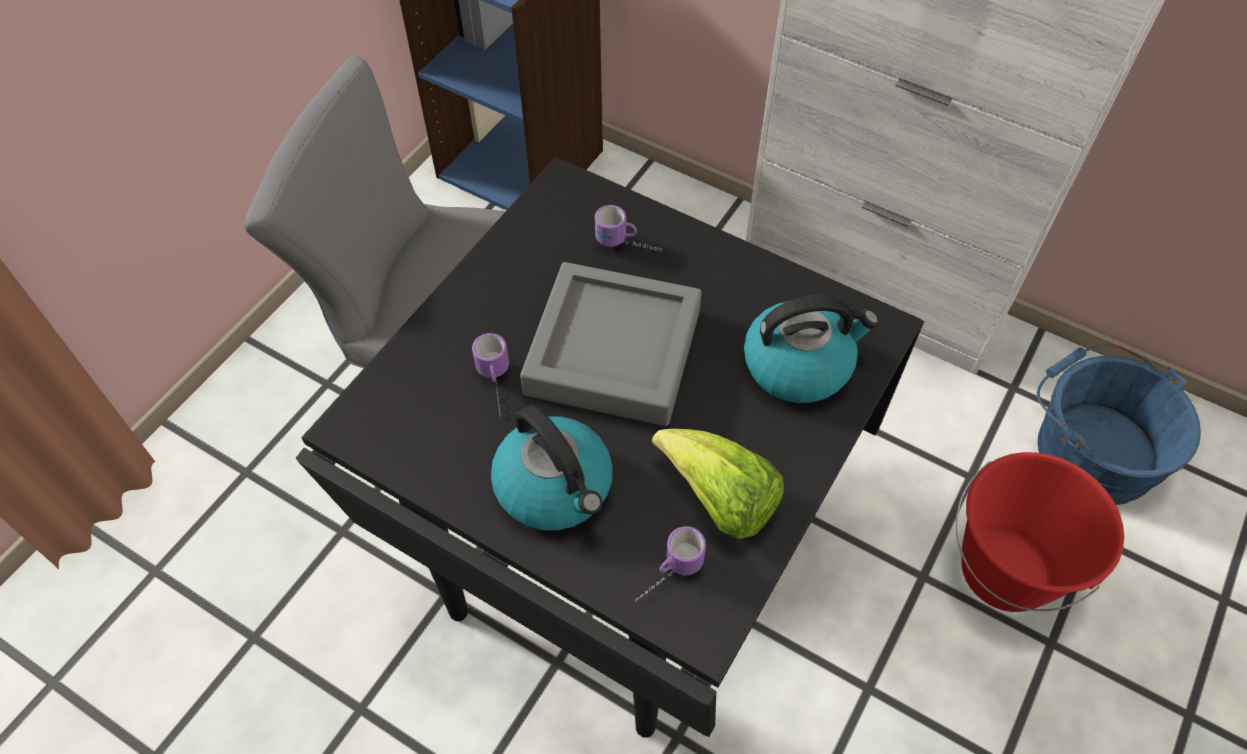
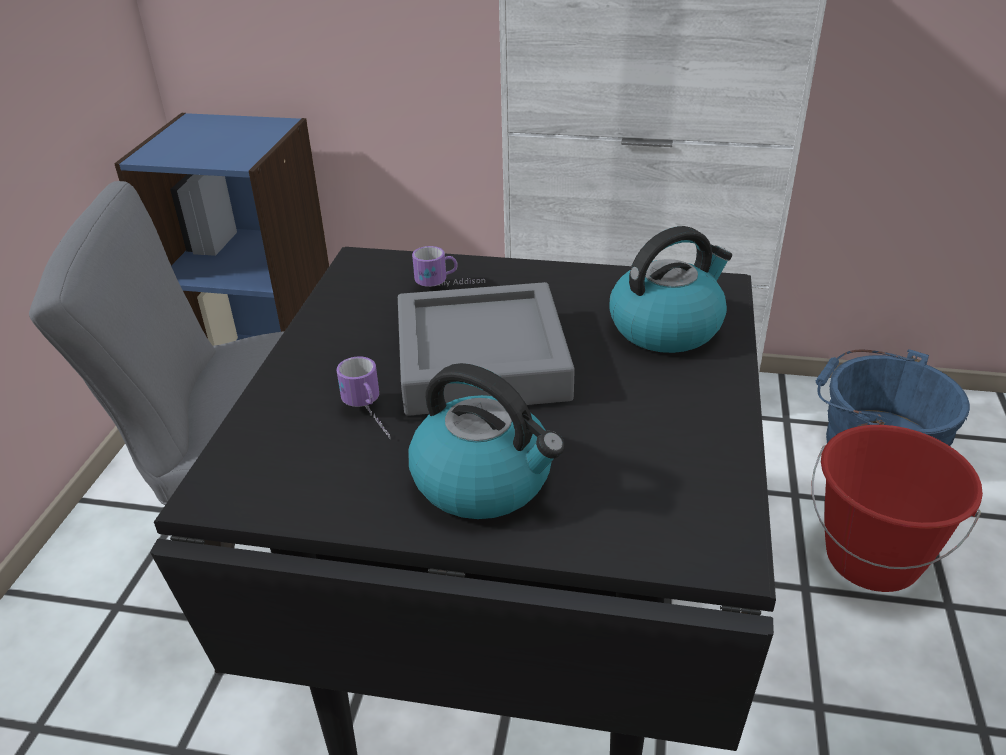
camera: 20 degrees left, 20 degrees down
(666, 576) = (654, 520): mug -> none
(719, 500) = (664, 442): lettuce -> none

